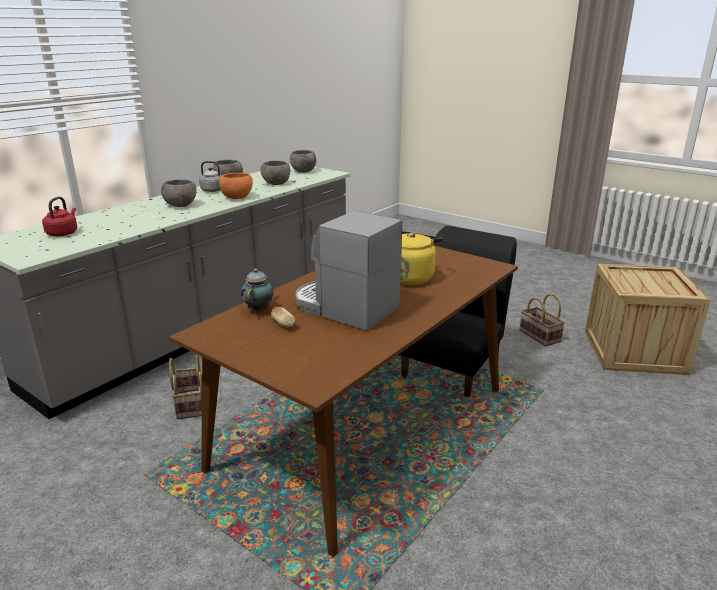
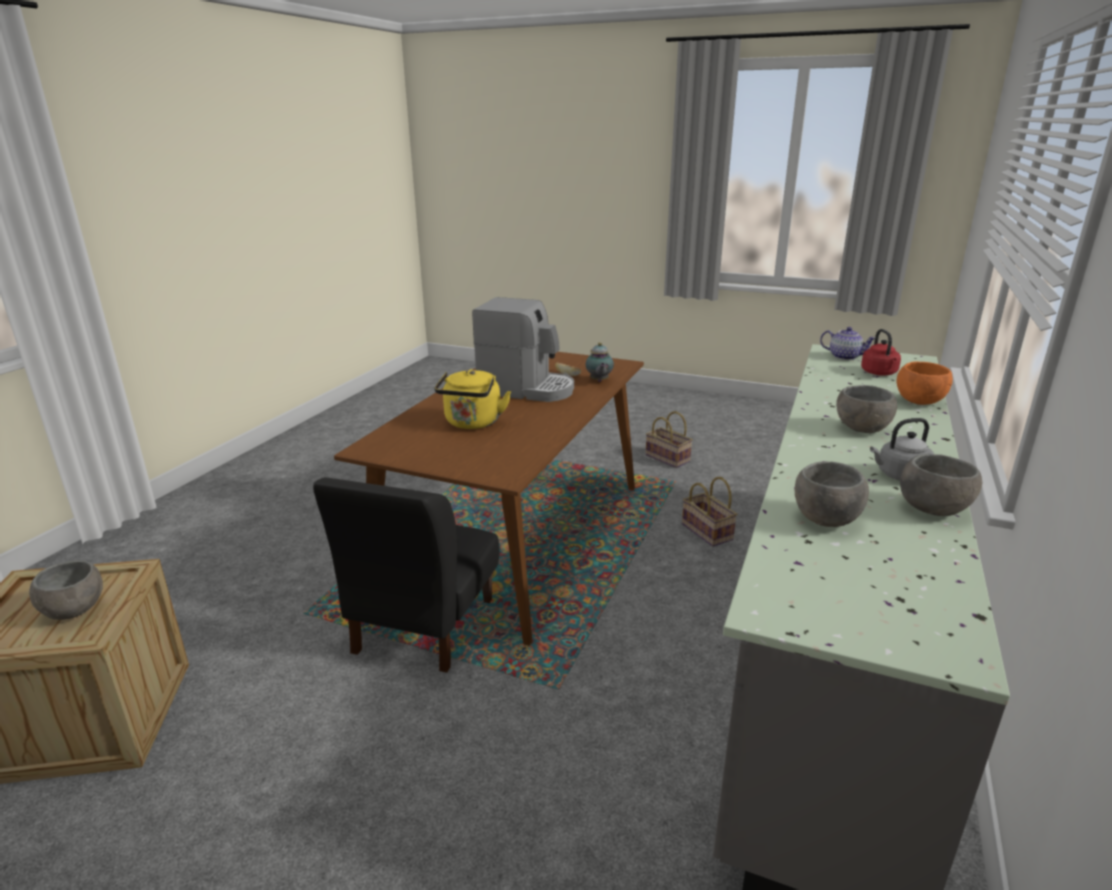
camera: 165 degrees right, 0 degrees up
(39, 250) = (844, 356): none -> teapot
(236, 198) = (817, 459): orange bowl -> orange bowl (920, 402)
(303, 171) = (861, 606): grey bowl -> grey bowl (74, 610)
(538, 336) = (251, 731): basket -> basket (669, 458)

